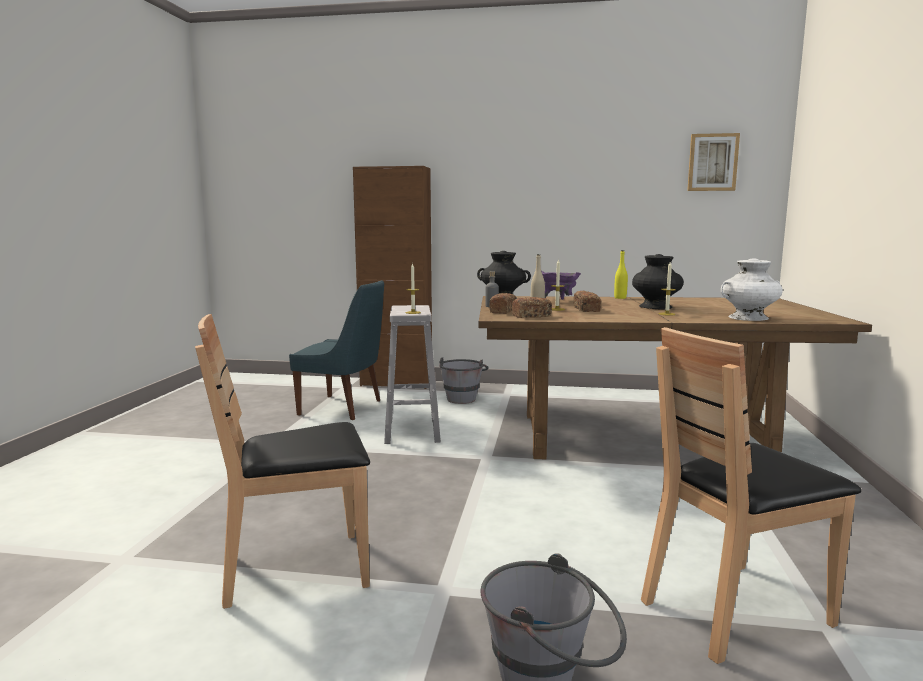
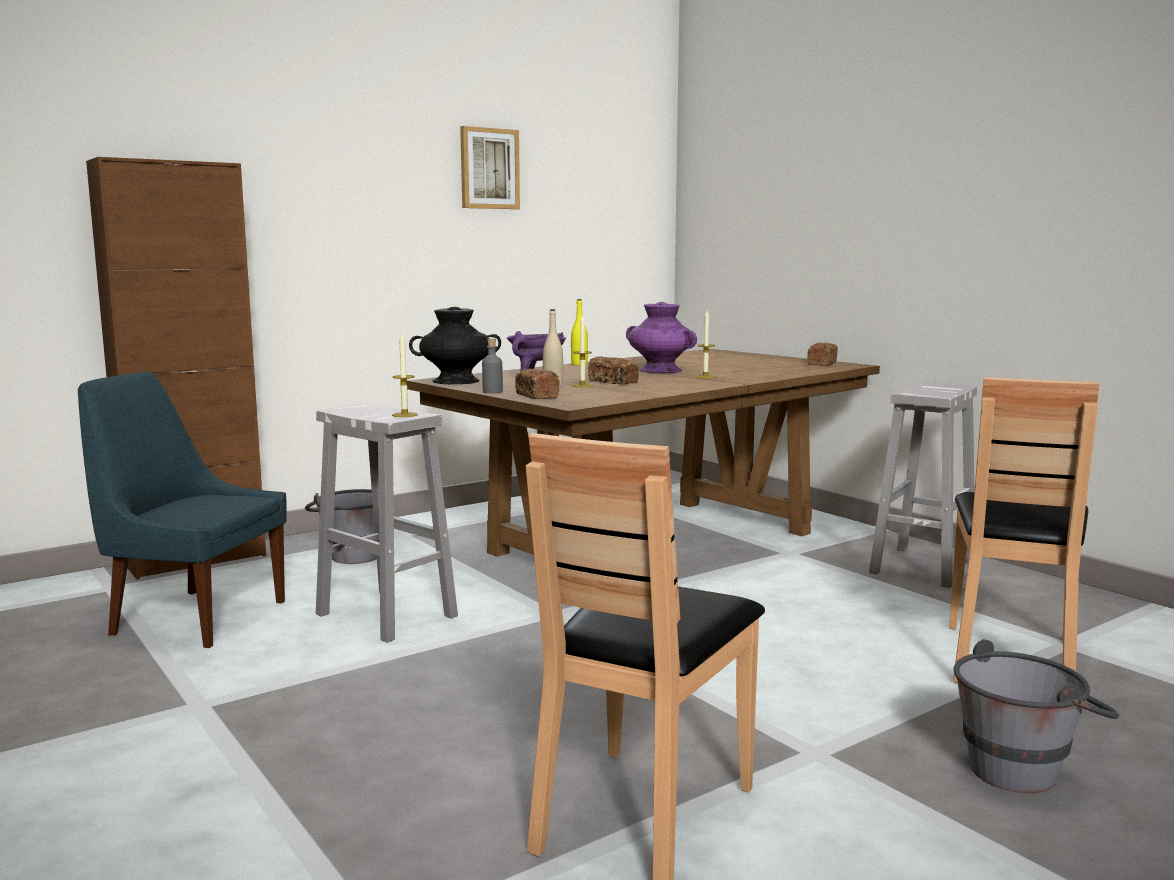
camera: 45 degrees left, 0 degrees up
(343, 408) = (194, 617): blue chair -> blue chair turned 135 degrees counterclockwise
(531, 316) = (596, 397): bread -> bread (822, 364)
(655, 307) = (660, 370): black vase -> purple vase
(712, 162) = (604, 181): picture -> picture (489, 168)
(748, 318) = (781, 371): white vase -> none
(828, 518) = (922, 567): none -> white stool

